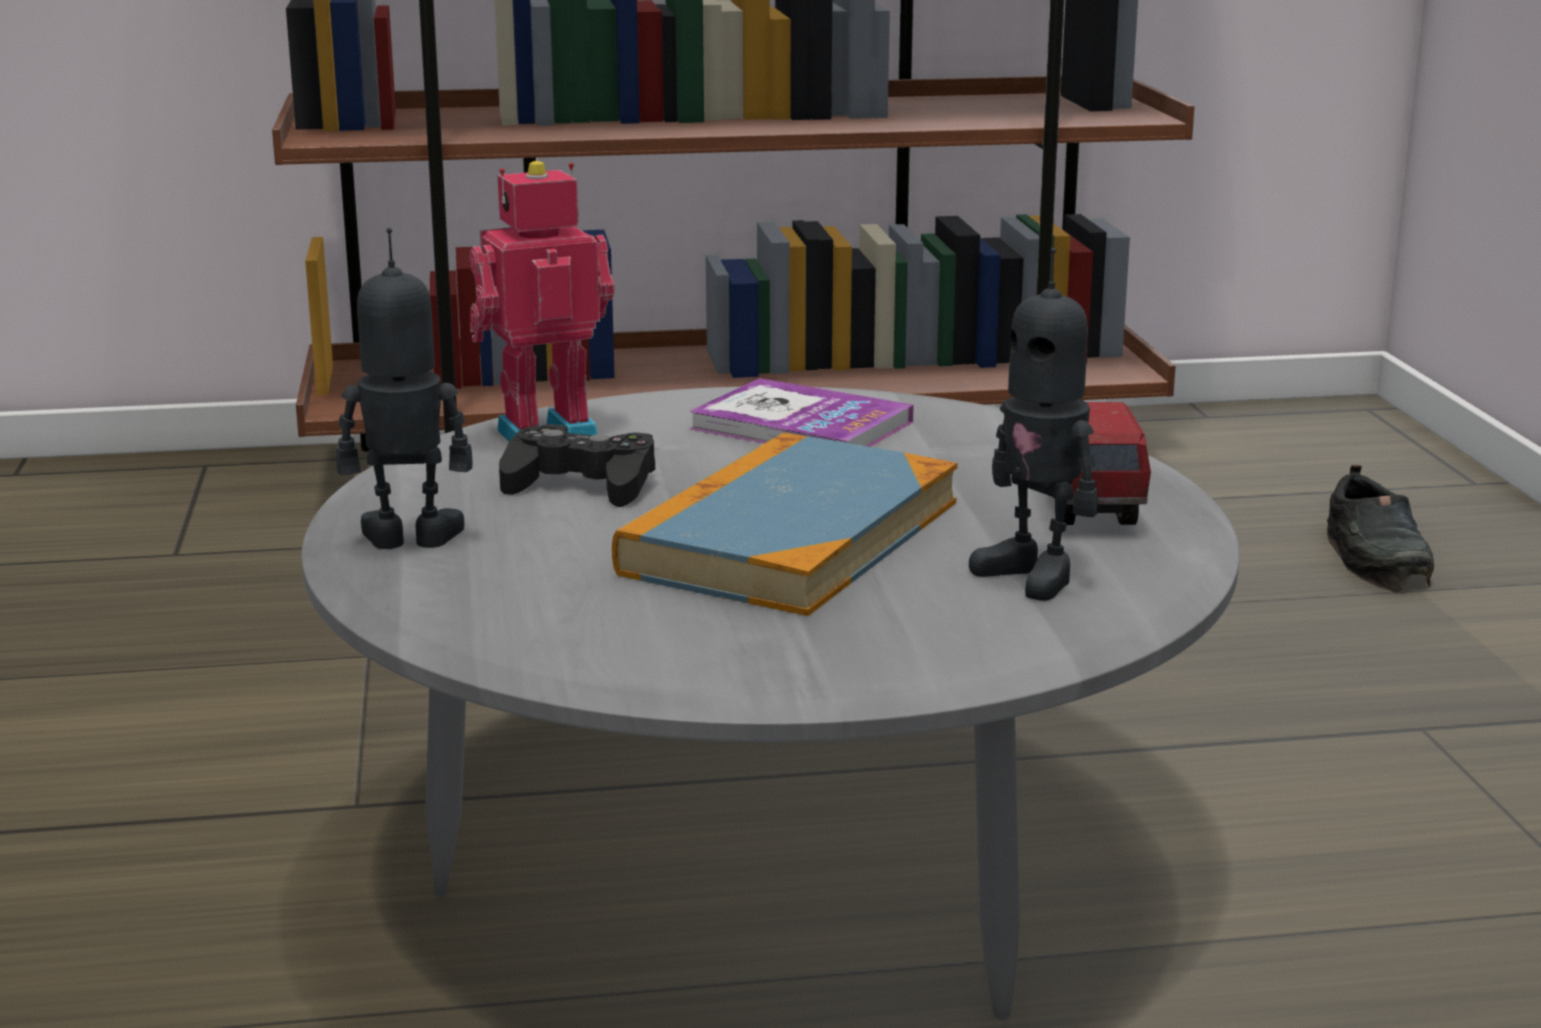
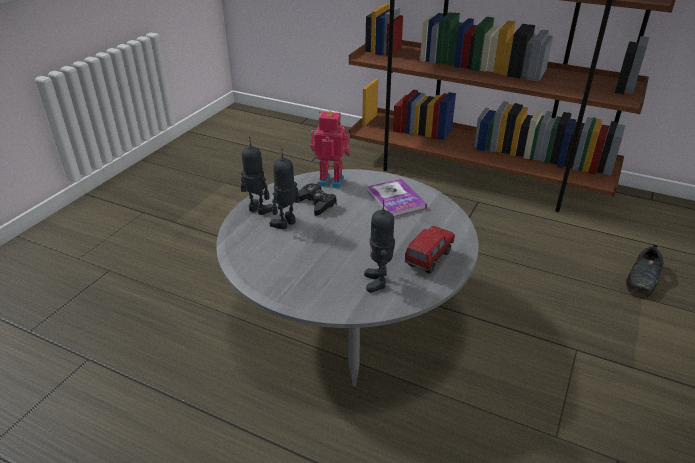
camera: 35 degrees right, 15 degrees up
(558, 543) = (286, 224): none -> toy robot
(791, 537) = (339, 242): book -> none

